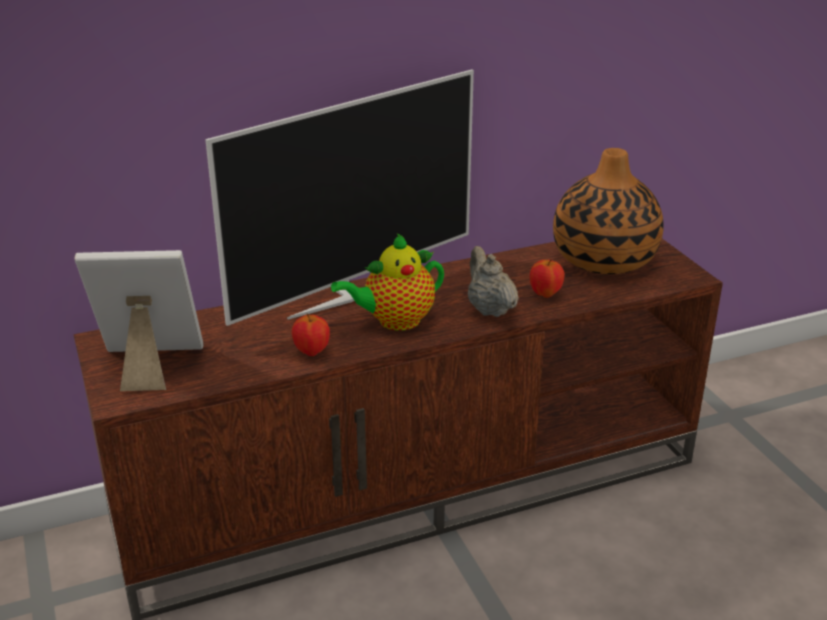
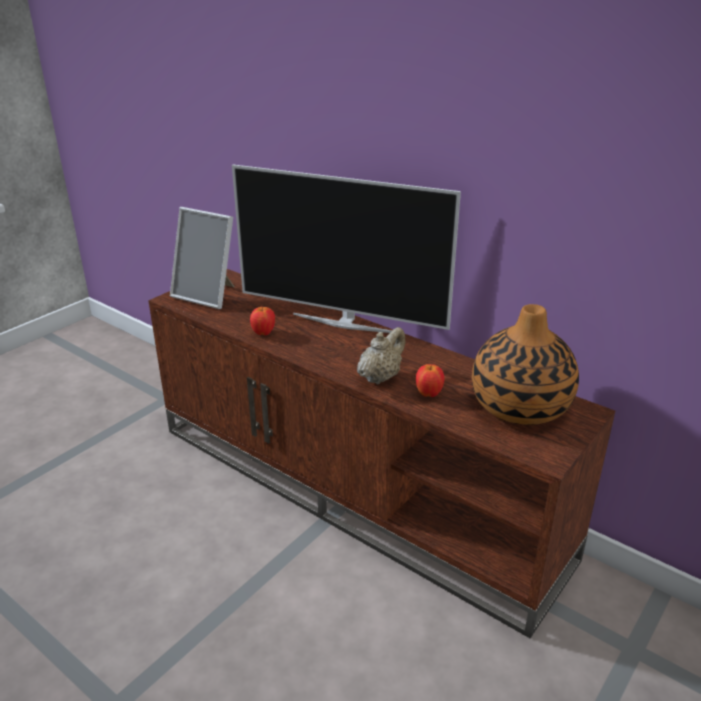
camera: 60 degrees right, 0 degrees up
(149, 366) = (208, 295): picture frame -> picture frame turned 150 degrees clockwise
(394, 321) = (327, 348): teapot -> none

